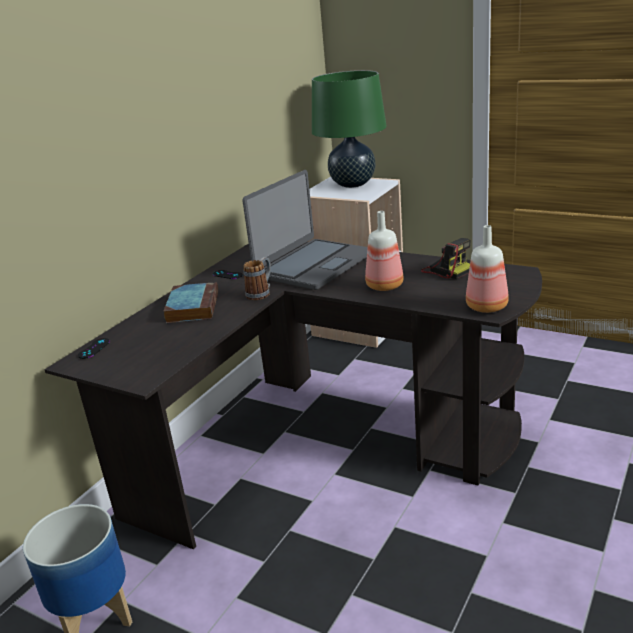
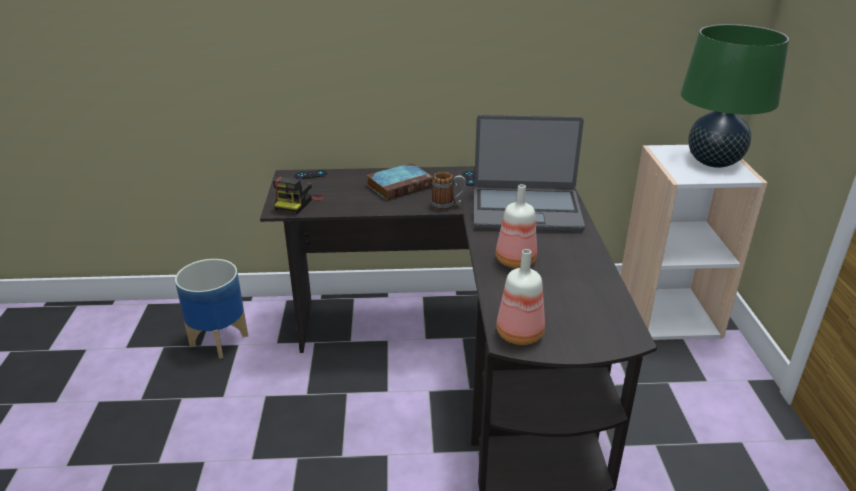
camera: 55 degrees right, 5 degrees up
(446, 270) = (586, 286): camera -> camera (297, 203)

